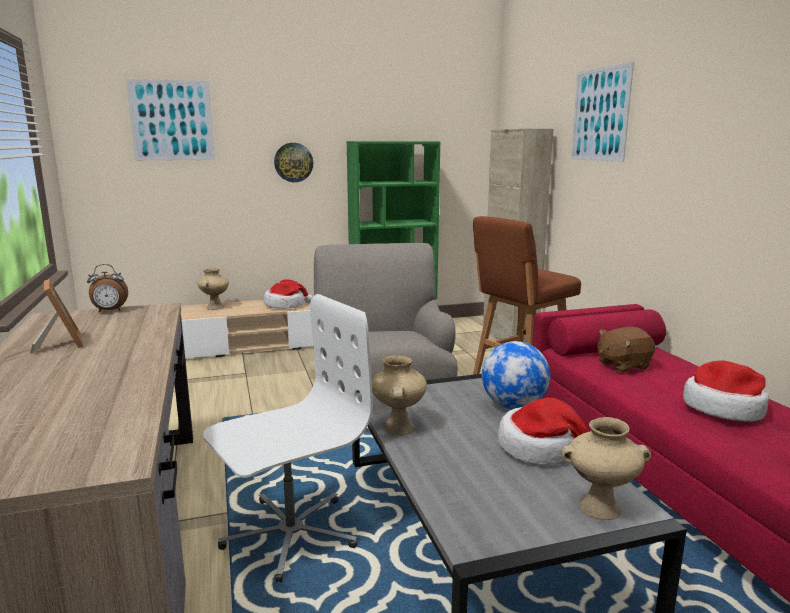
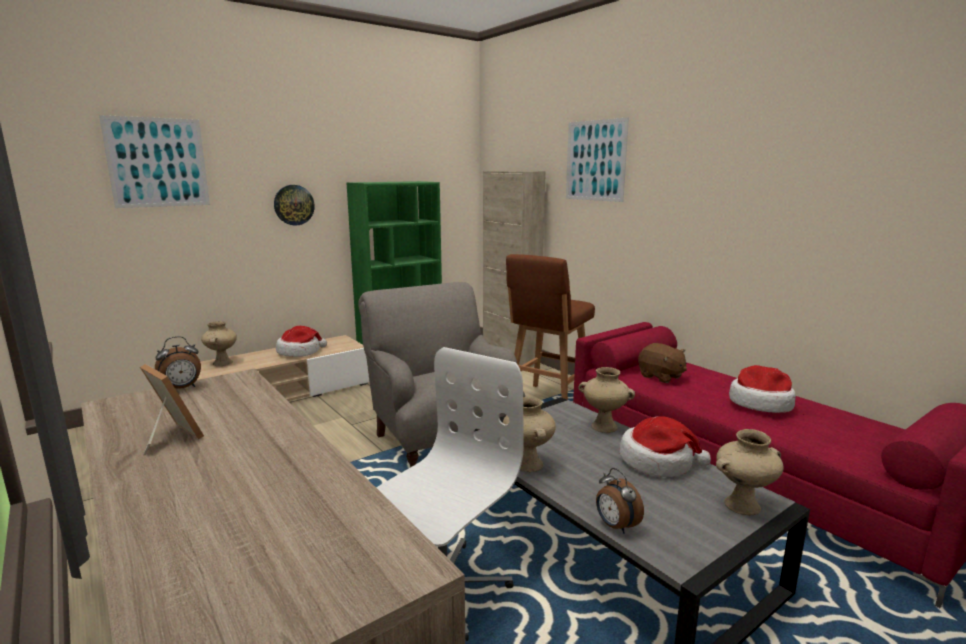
camera: 20 degrees left, 0 degrees up
(434, 498) = (615, 526): none -> alarm clock
(513, 406) = (604, 426): globe -> beige vase
(622, 365) = (660, 376): brown plush toy -> brown plush toy turned 90 degrees counterclockwise

